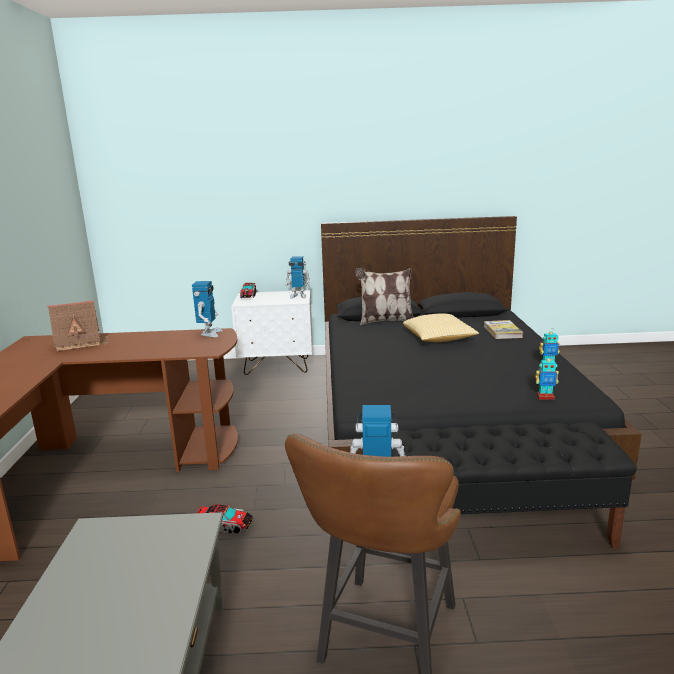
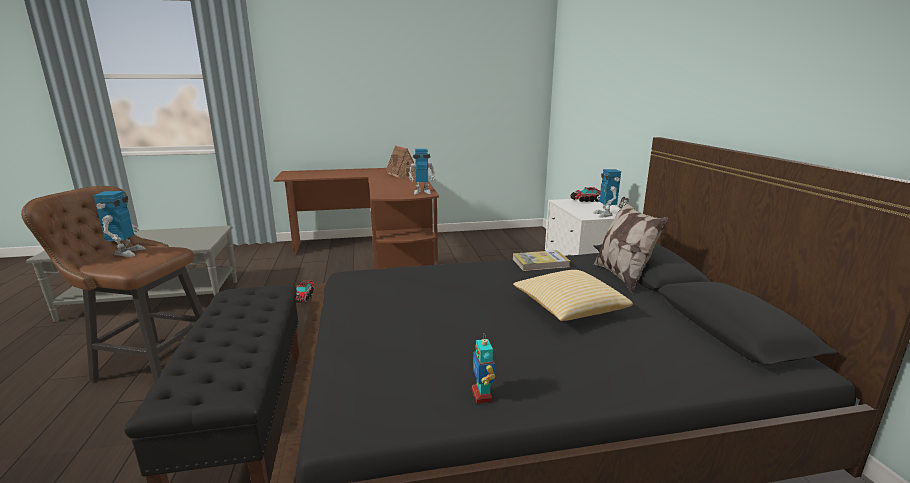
camera: 80 degrees right, 0 degrees up
(502, 331) = (646, 362): book -> book (540, 263)
(545, 397) = (352, 378): toy robot -> none

